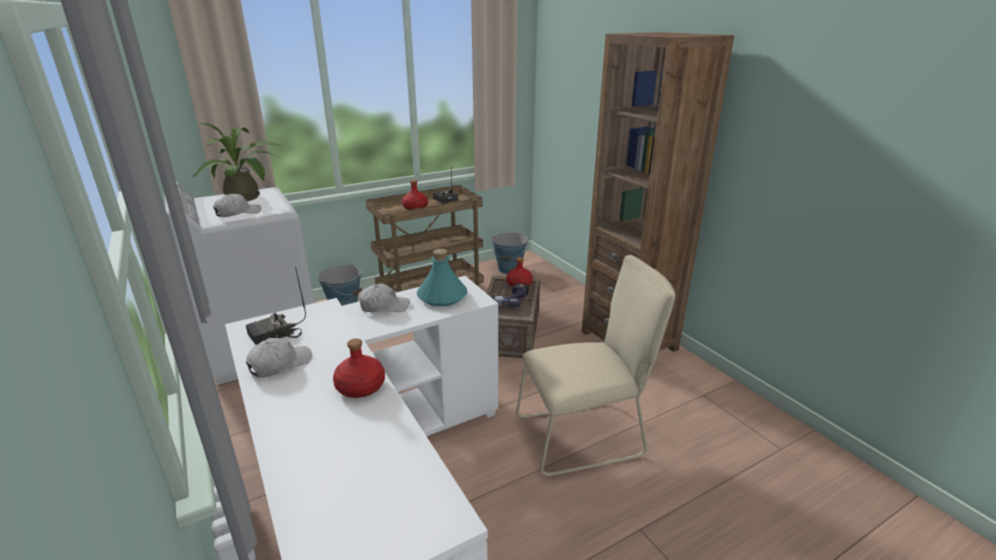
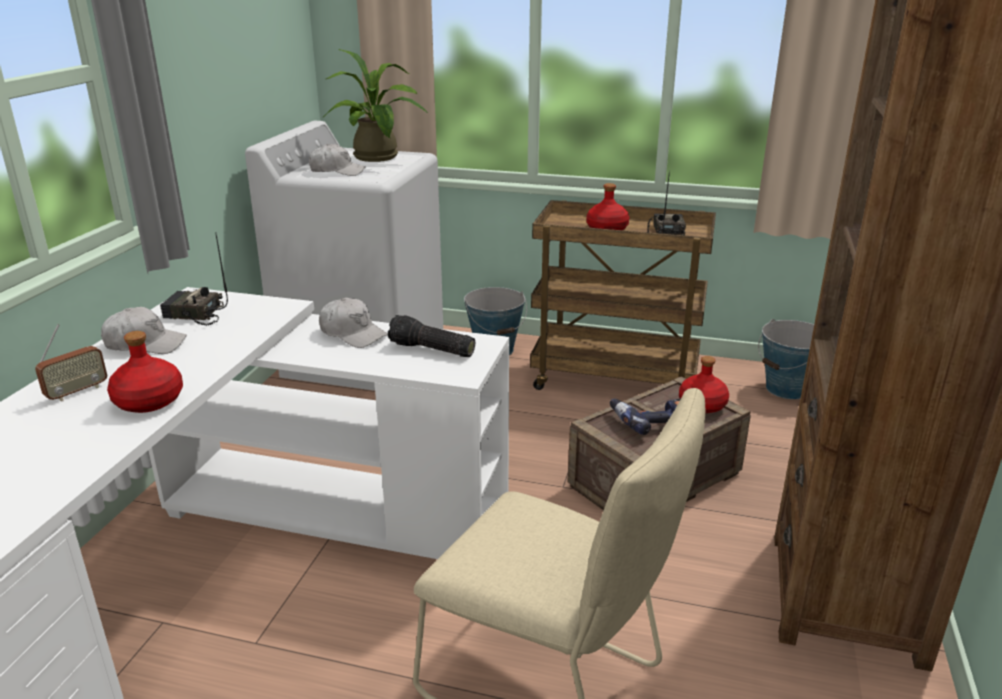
camera: 45 degrees right, 0 degrees up
(299, 408) = (77, 392): none -> radio
(442, 296) = (430, 350): turquoise bottle -> flashlight

